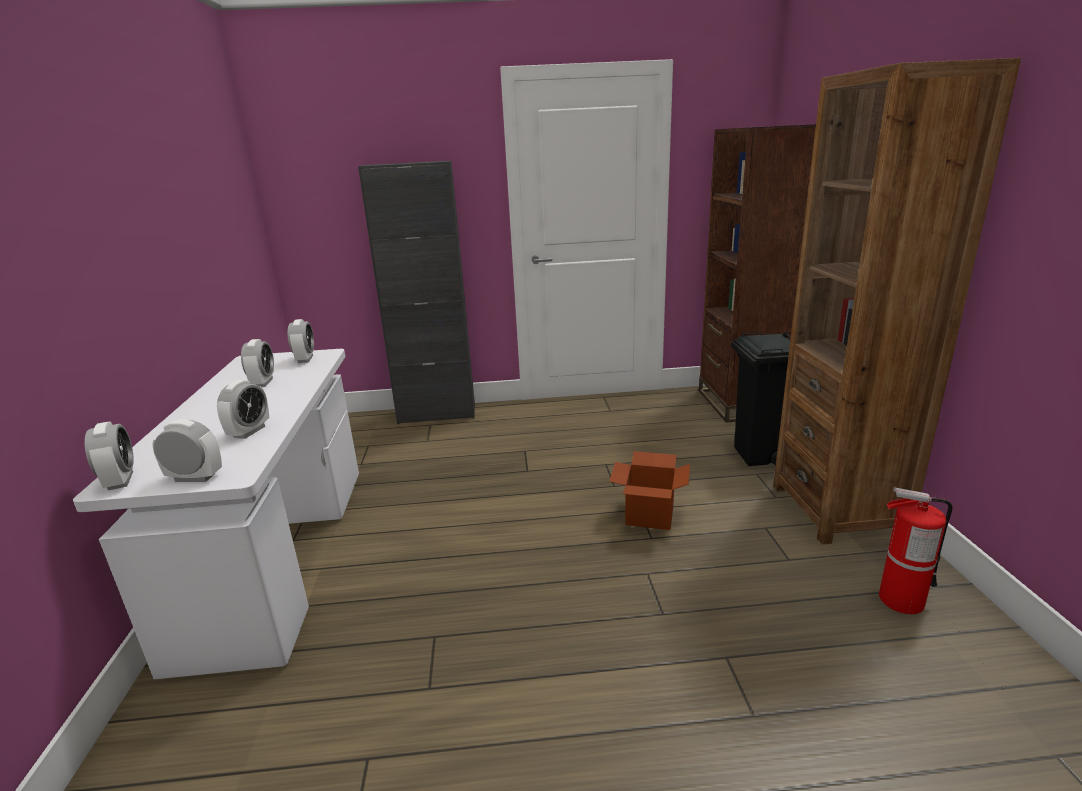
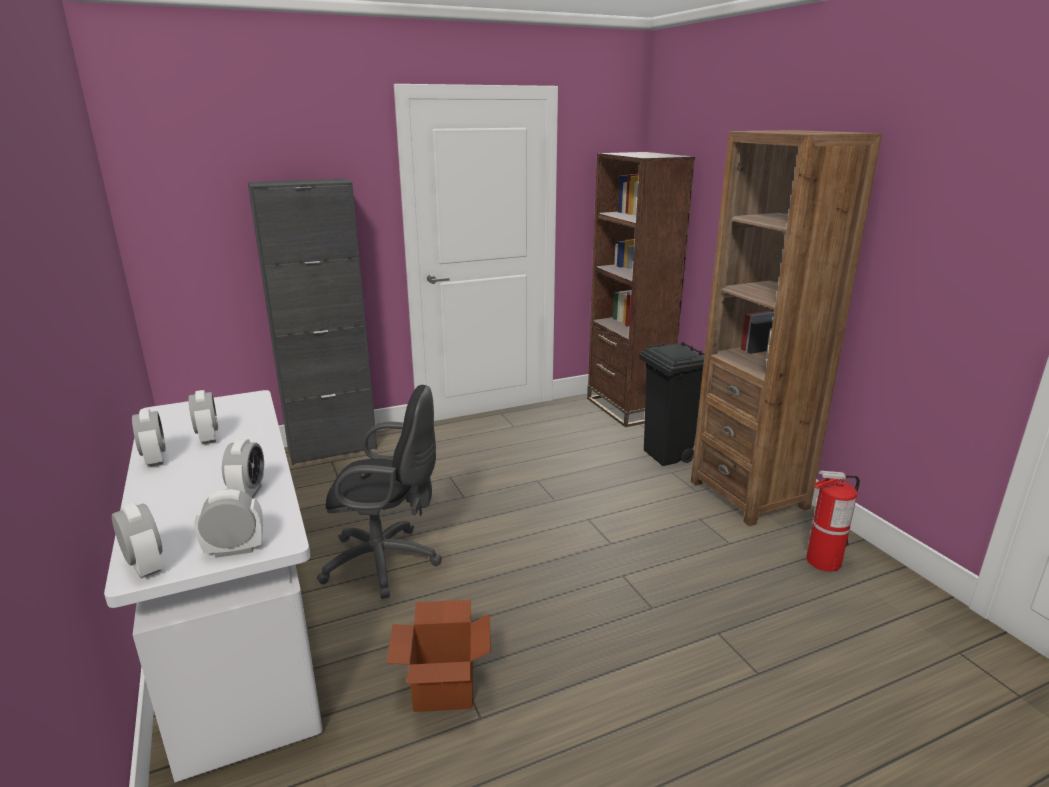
camera: 20 degrees left, 0 degrees up
(305, 359) = (233, 406): alarm clock -> alarm clock (155, 459)
(427, 520) = (387, 562): none -> black office chair
(650, 515) = (600, 523): cardboard box -> cardboard box (444, 688)

